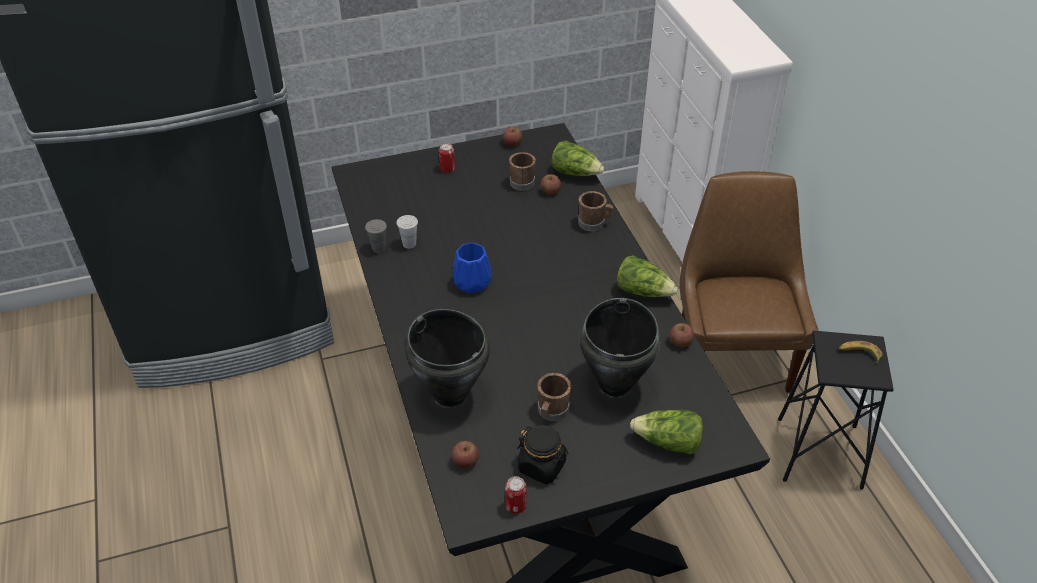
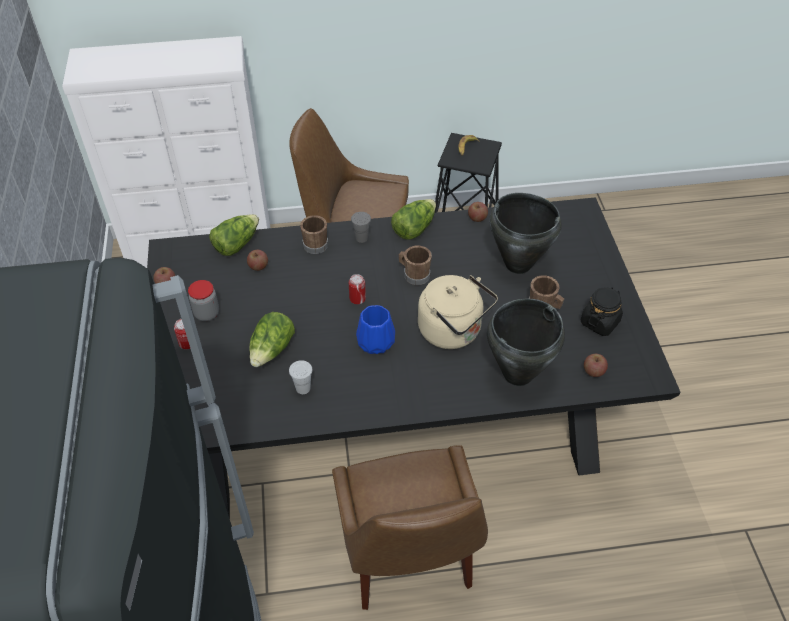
camera: 80 degrees left, 5 degrees up
(362, 454) = (408, 558): none -> brown chair
(378, 248) = (302, 416): grey cup -> grey cup (361, 238)
(483, 172) = (207, 313): none -> jar
(498, 338) = (453, 331): none -> beige kettle
(515, 506) = (638, 344): can -> can (357, 299)
(523, 181) = (234, 284): brown mug -> brown mug (414, 274)
(668, 442) = (579, 245): lettuce -> lettuce (272, 350)

